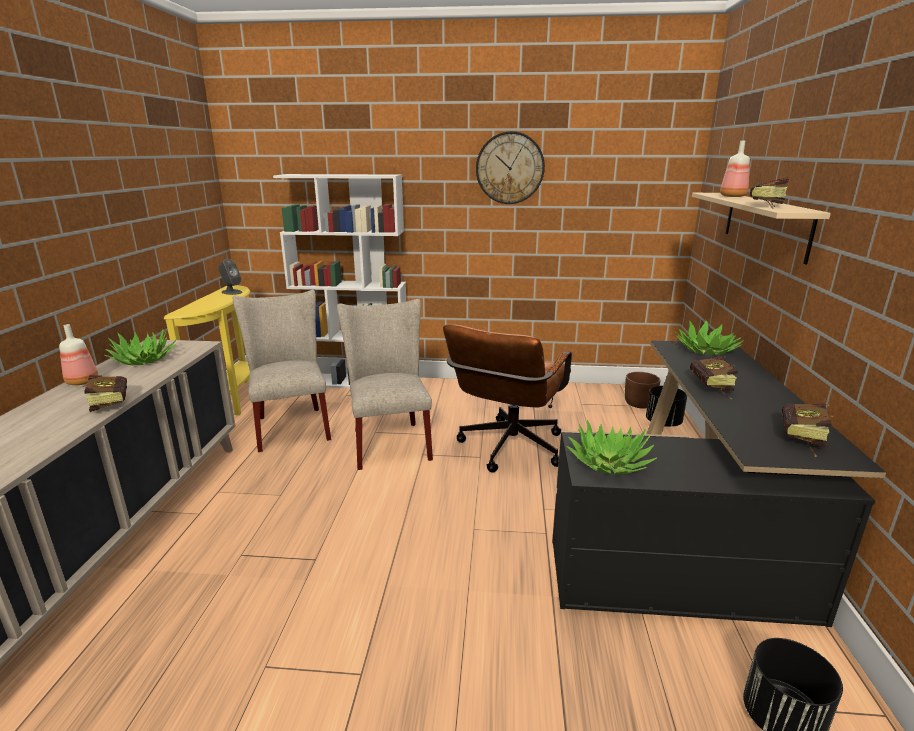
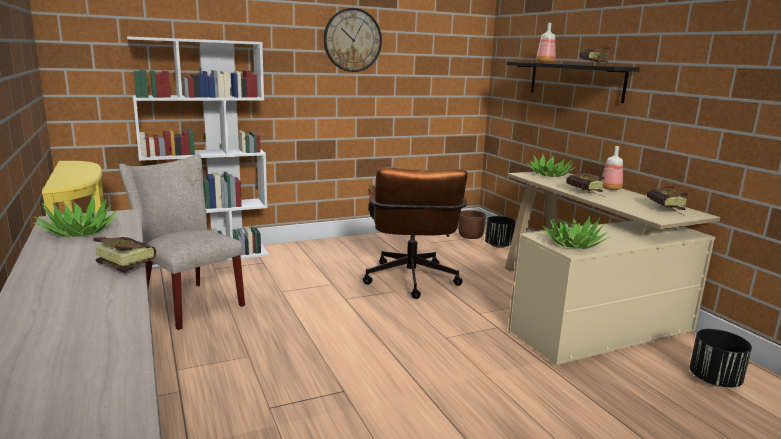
camera: 30 degrees left, 5 degrees down
(83, 381) = (43, 256): bottle -> bottle (610, 188)
(231, 292) = (80, 166): grey speaker -> none
(389, 441) = (303, 296): beige chair -> none
(688, 535) = (581, 306): black desk -> beige desk
(765, 224) = (575, 81): beige shelf -> black shelf

